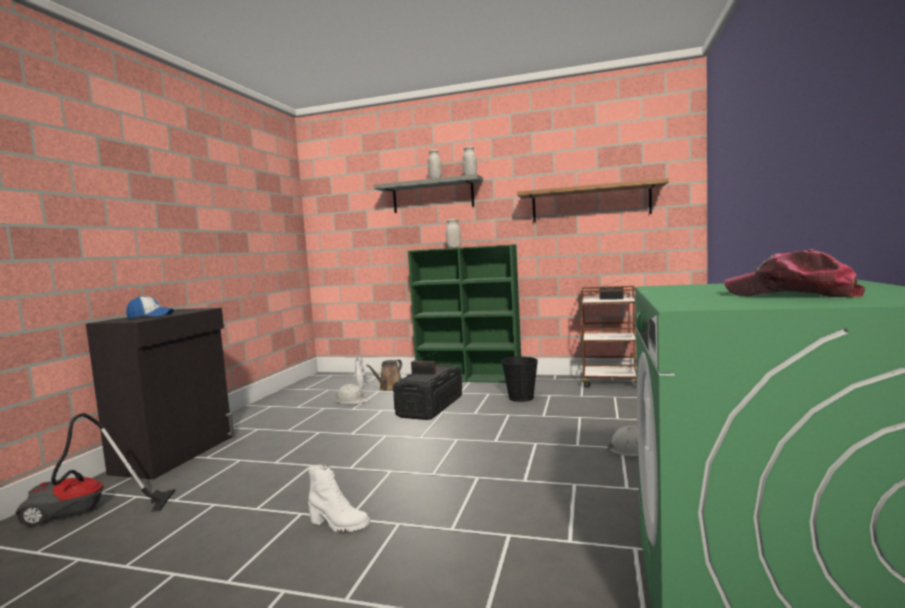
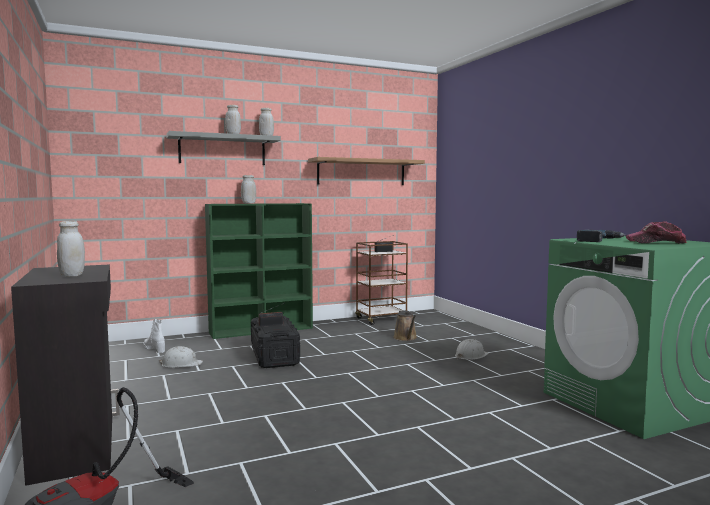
camera: 40 degrees left, 0 degrees up
(150, 316) = (72, 275): cap -> white jar
(338, 525) = (380, 439): white boot -> none
(389, 388) = (198, 348): brown watering can -> brown watering can (406, 338)
(521, 398) = (338, 338): black bucket -> none
(697, 289) = (598, 240): none -> power drill

